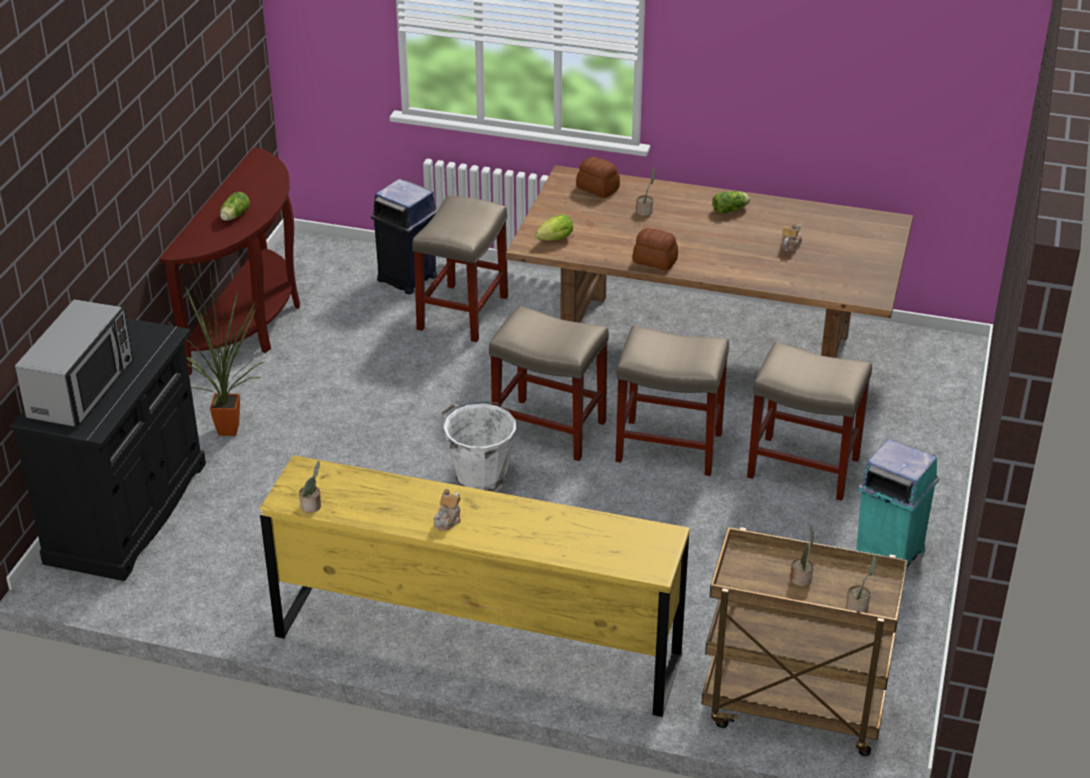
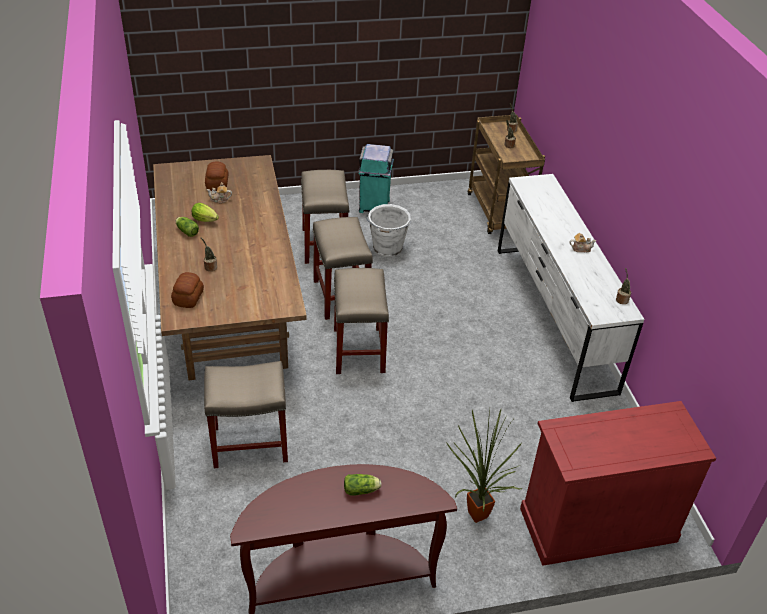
camera: 120 degrees left, 5 degrees up
(82, 388) = (648, 441): microwave -> none
(127, 512) = (597, 524): black cabinet -> red cabinet
(408, 279) = (217, 499): blue trash can -> none
(477, 645) = (553, 317): yellow dresser -> white dresser
(479, 478) = (427, 364): white bucket -> white bucket (387, 249)
(553, 240) = (276, 297): lettuce -> lettuce (206, 220)
(655, 261) = (274, 246): bread -> bread (217, 184)

